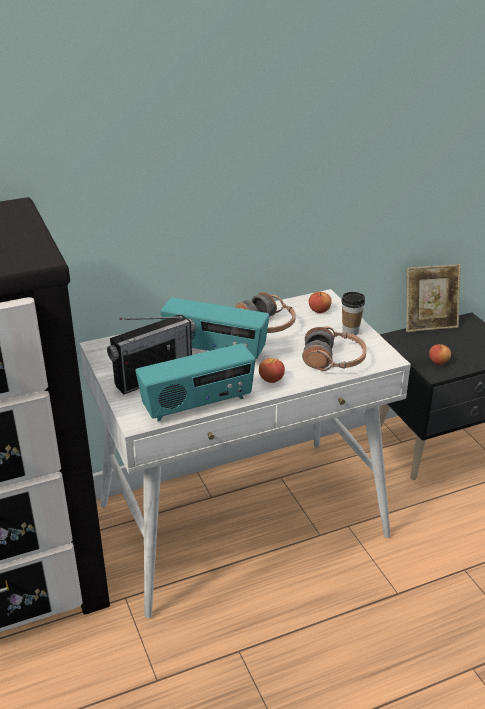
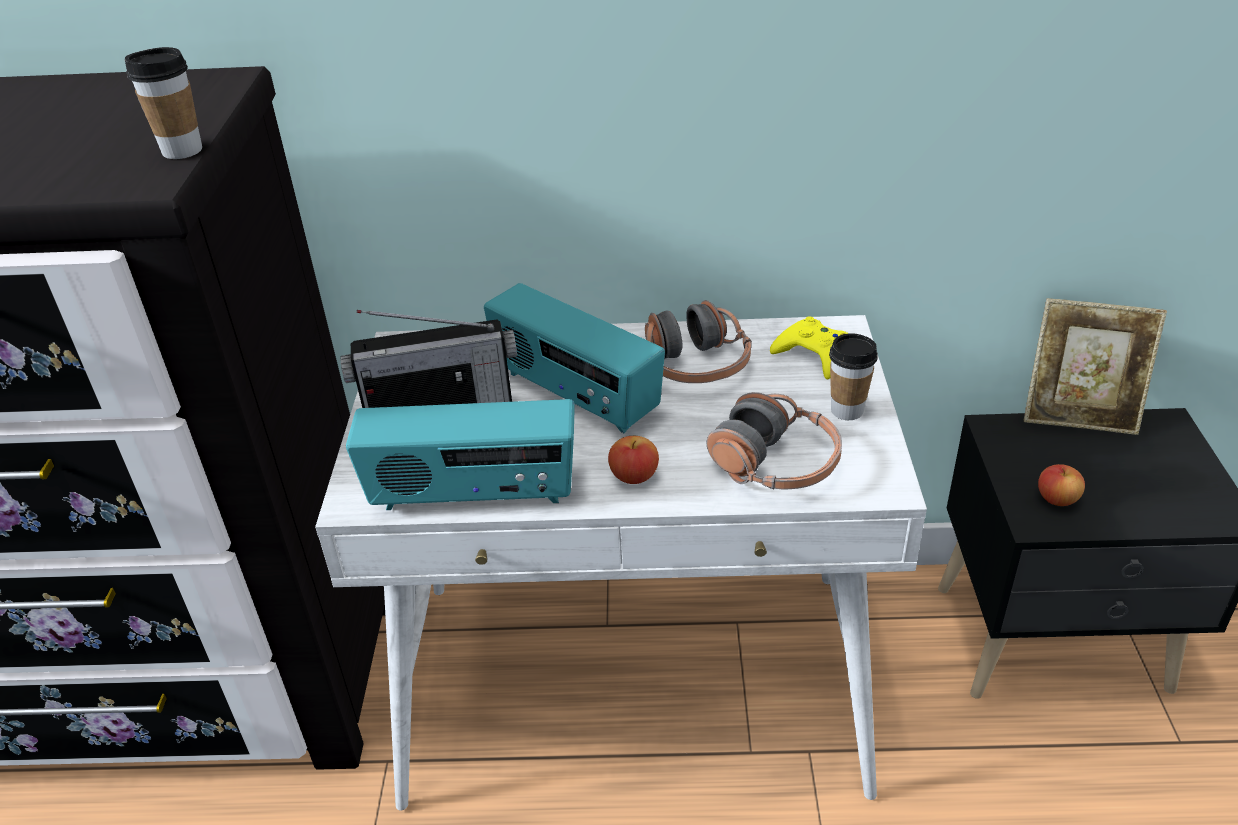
camera: 25 degrees right, 5 degrees up
(40, 242) = (182, 150): none -> cup
(319, 310) = (814, 354): apple -> yellow game controller

